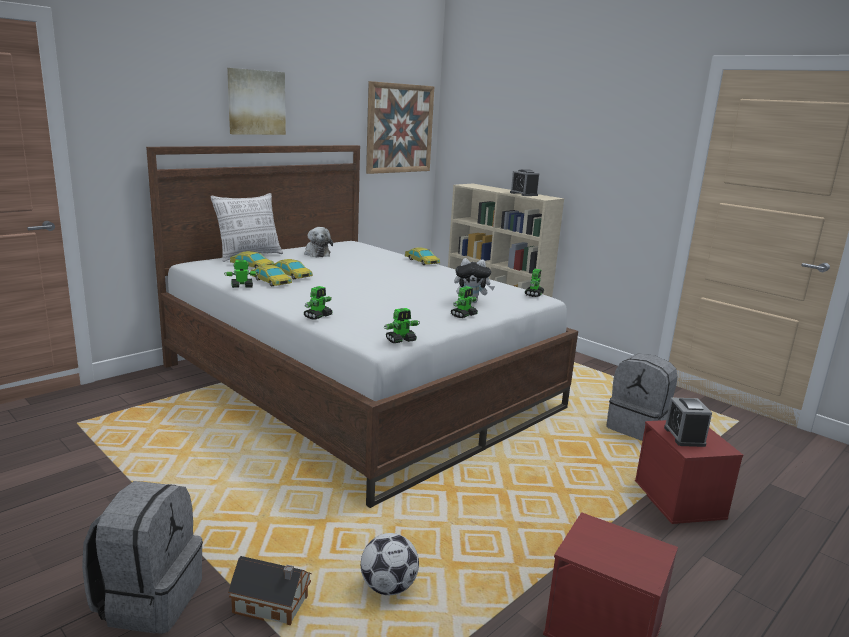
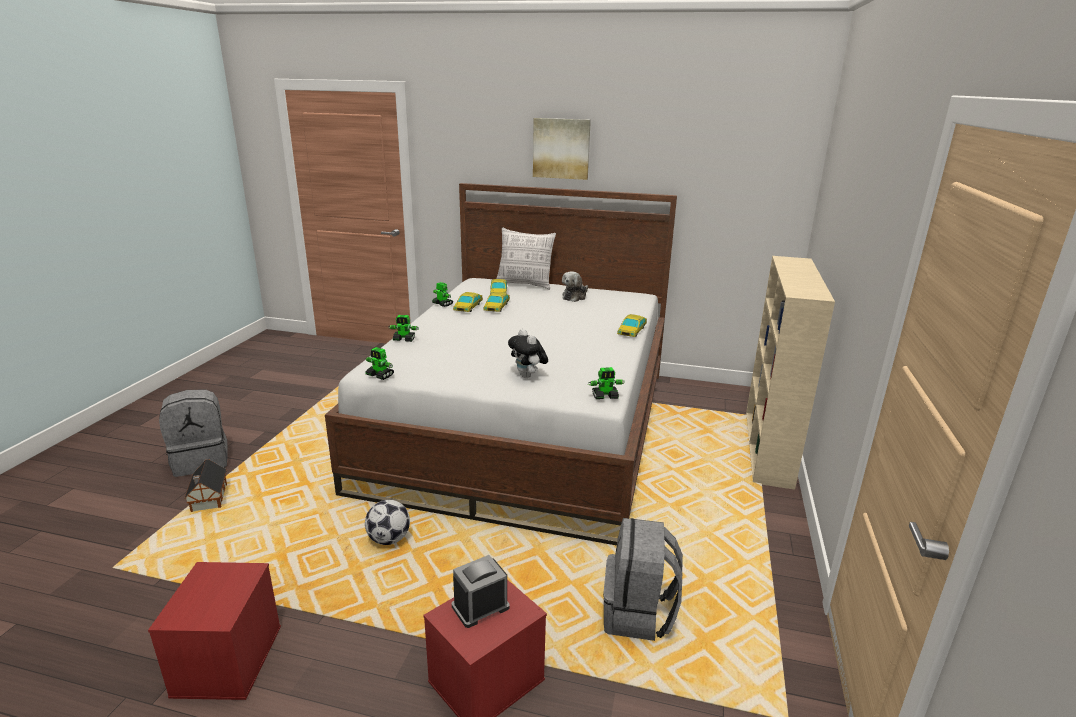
camera: 60 degrees right, 5 degrees up
(388, 587) = (244, 535): football -> football (389, 539)
(399, 128) = (748, 180): picture -> none
(464, 315) = (479, 382): toy robot -> none
(523, 194) = (801, 284): alarm clock -> none

